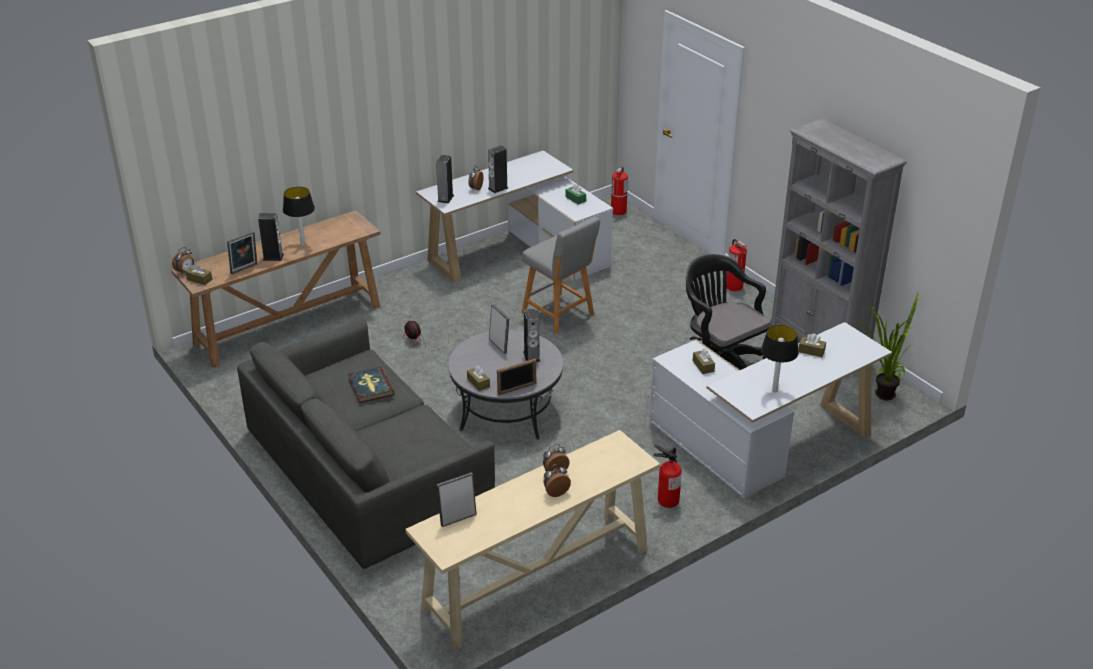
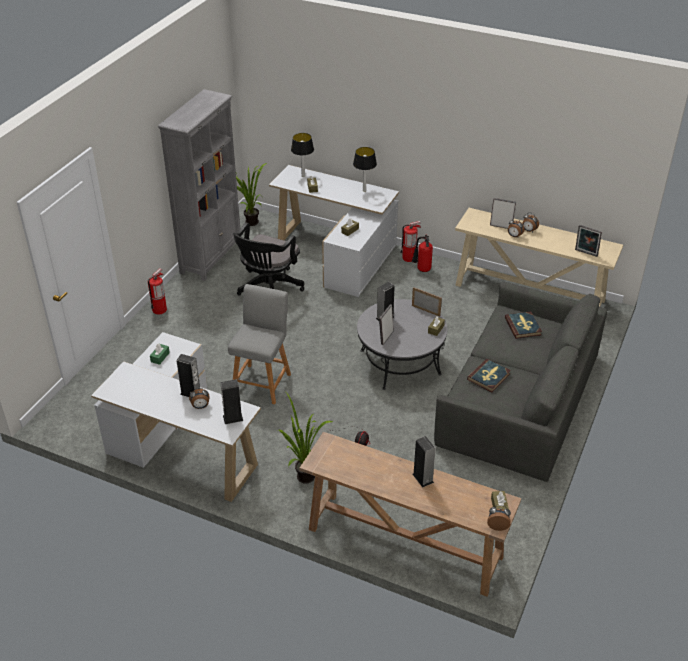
camera: 120 degrees left, 5 degrees up
(245, 269) = (457, 485): picture frame -> picture frame (501, 226)
(302, 245) = (387, 469): table lamp -> table lamp (303, 176)
(411, 299) = (303, 480): none -> potted plant
(419, 449) = (523, 326): none -> book
(618, 211) = (64, 410): fire extinguisher -> fire extinguisher (409, 258)

